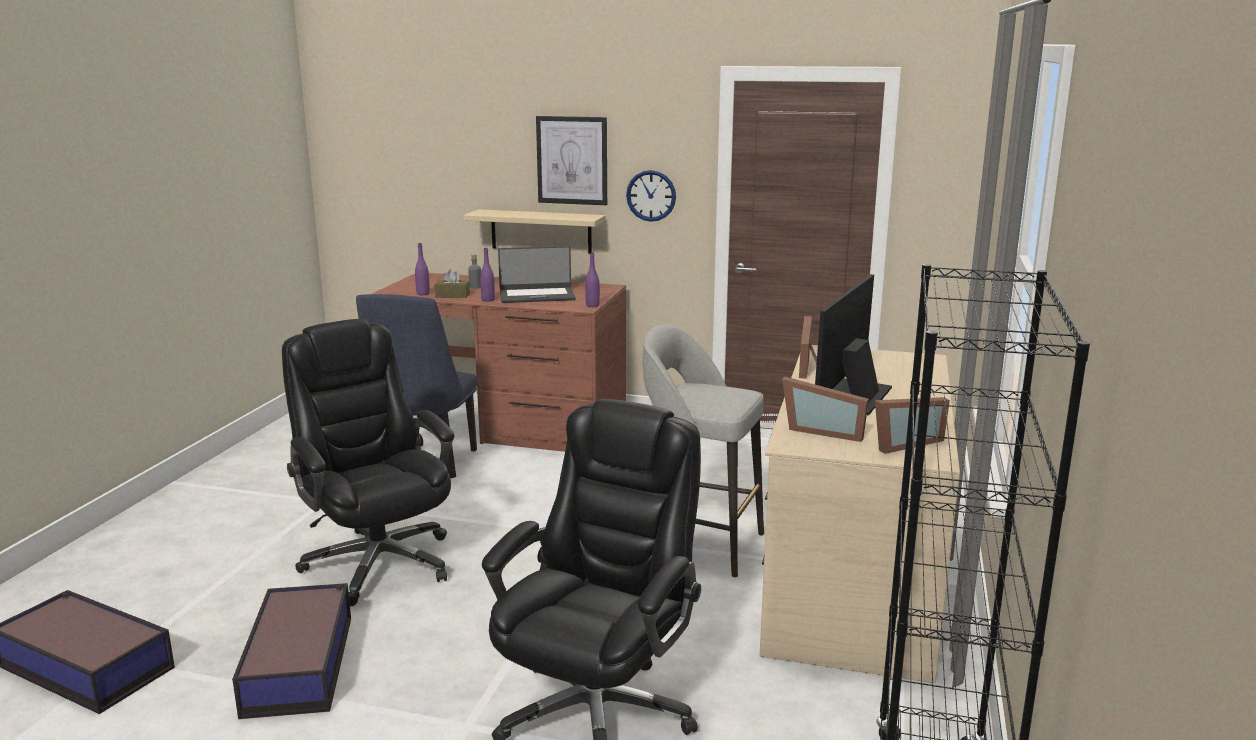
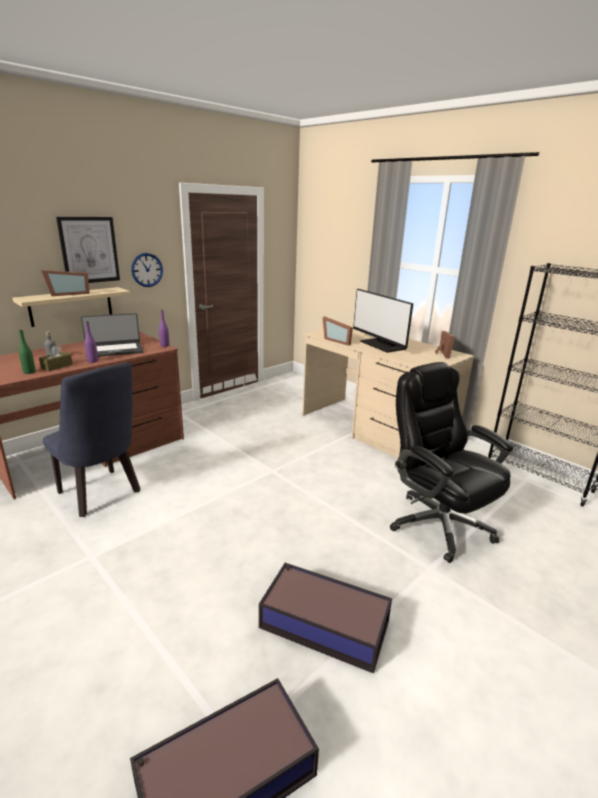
camera: 60 degrees left, 5 degrees up
(378, 562) = (220, 553): black office chair -> none
(423, 294) = (29, 372): purple bottle -> green bottle
(537, 296) = (114, 350): laptop -> laptop turned 45 degrees clockwise
(700, 544) = (313, 447): grey stool -> none
(824, 431) = (417, 359): picture frame -> picture frame (68, 294)

